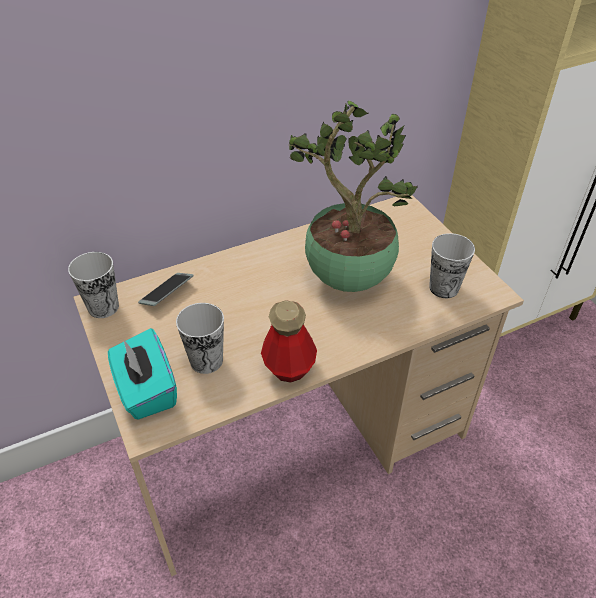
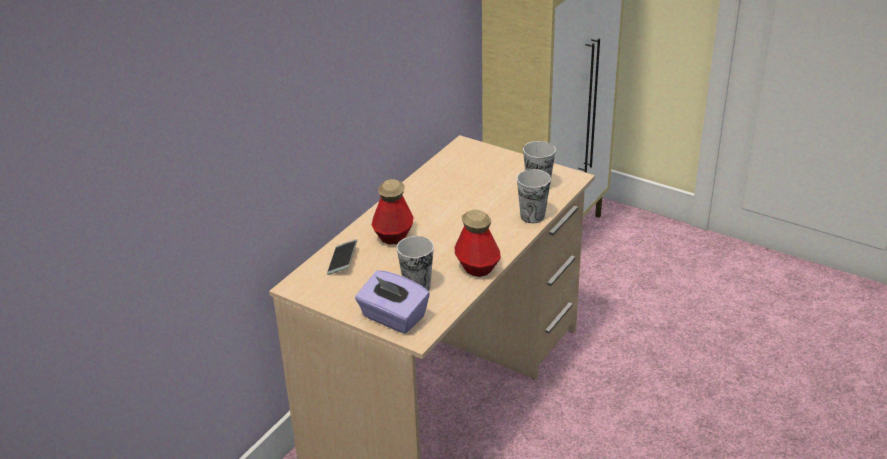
camera: 30 degrees left, 10 degrees down
(103, 307) = (302, 287): cup -> cup (532, 216)
(146, 390) = (393, 318): turquoise tissue box -> purple tissue box
(241, 284) = (393, 236): none -> bottle
(346, 279) = (466, 205): potted plant -> none

